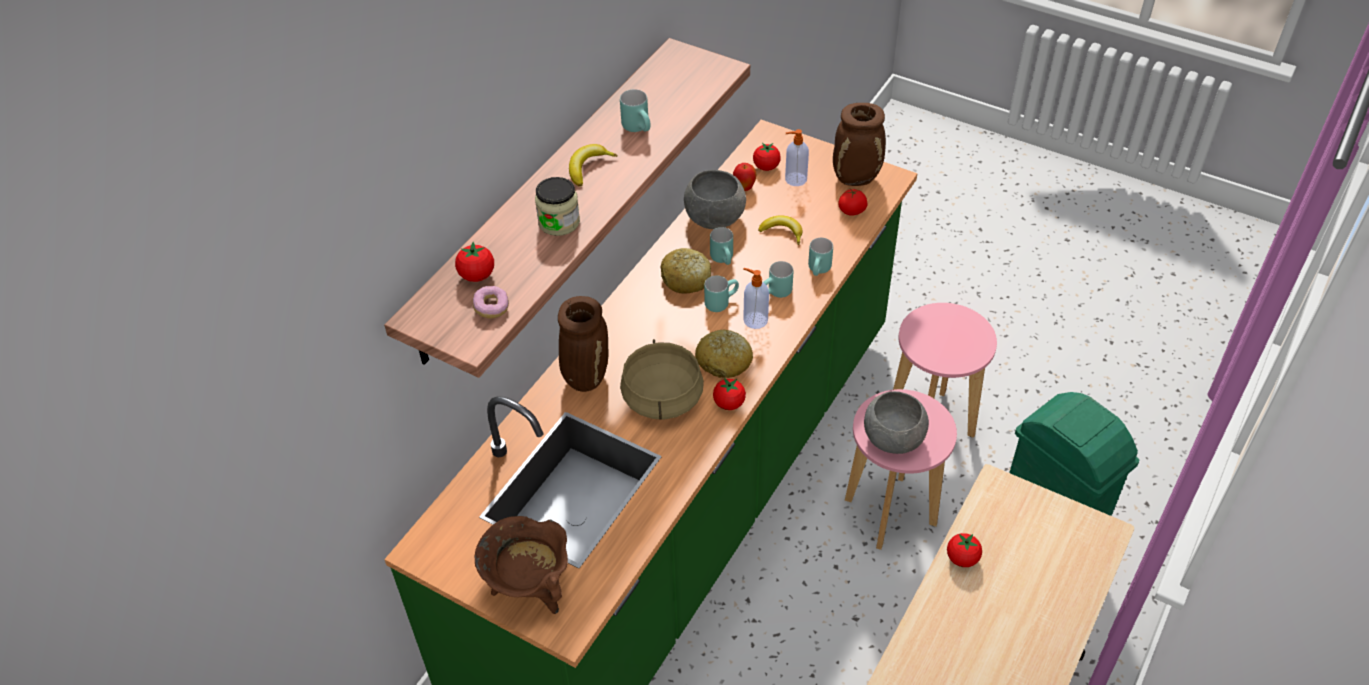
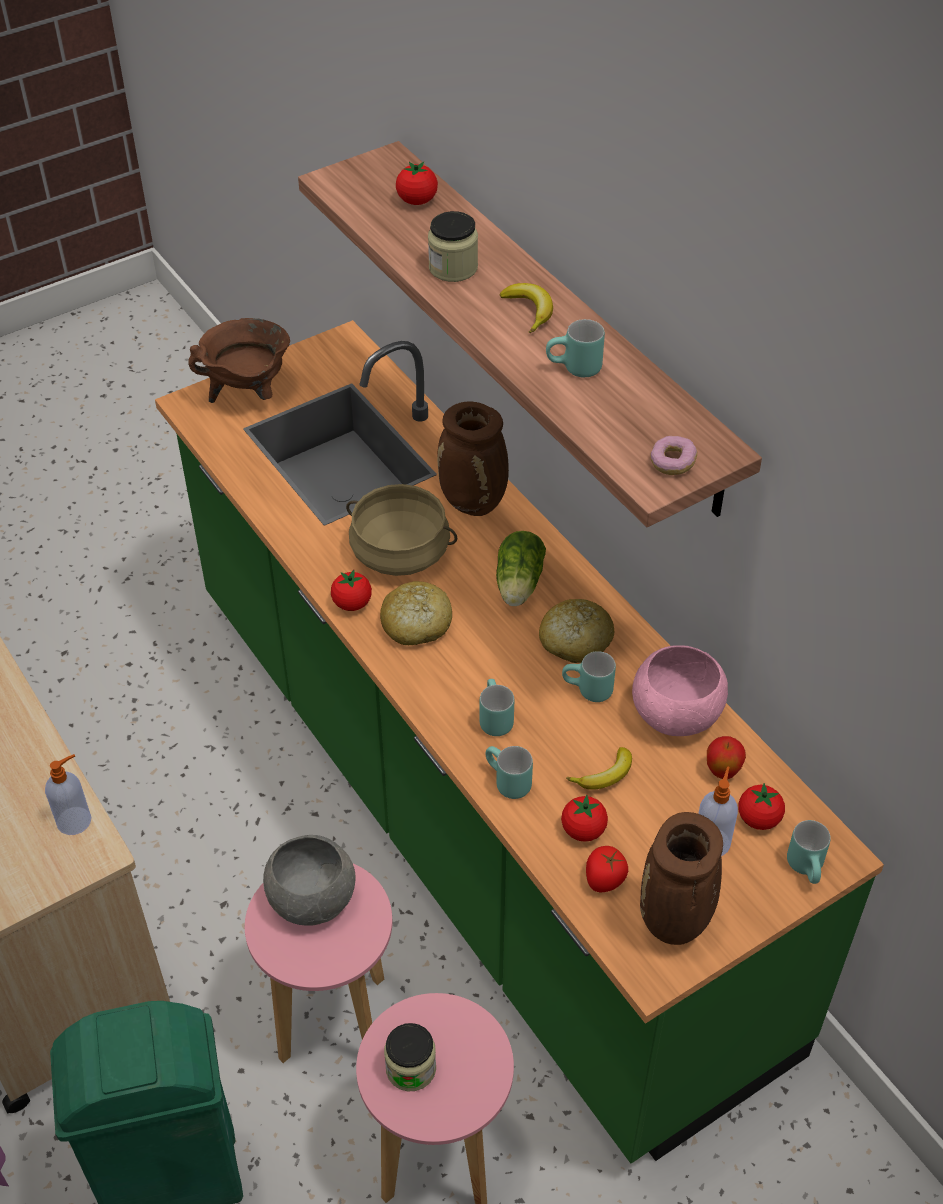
camera: 115 degrees right, 0 degrees up
(491, 308) = (364, 199): donut -> donut (672, 463)
(654, 323) = (518, 585): none -> lettuce
(715, 218) = (675, 713): grey bowl -> pink bowl
(720, 301) = (514, 658): turquoise mug -> turquoise mug (809, 868)
(754, 320) = (462, 678): soap dispenser -> soap dispenser (75, 820)
(958, 346) = (411, 1068): none -> jar
(962, 558) = (42, 766): tomato -> tomato (583, 830)

